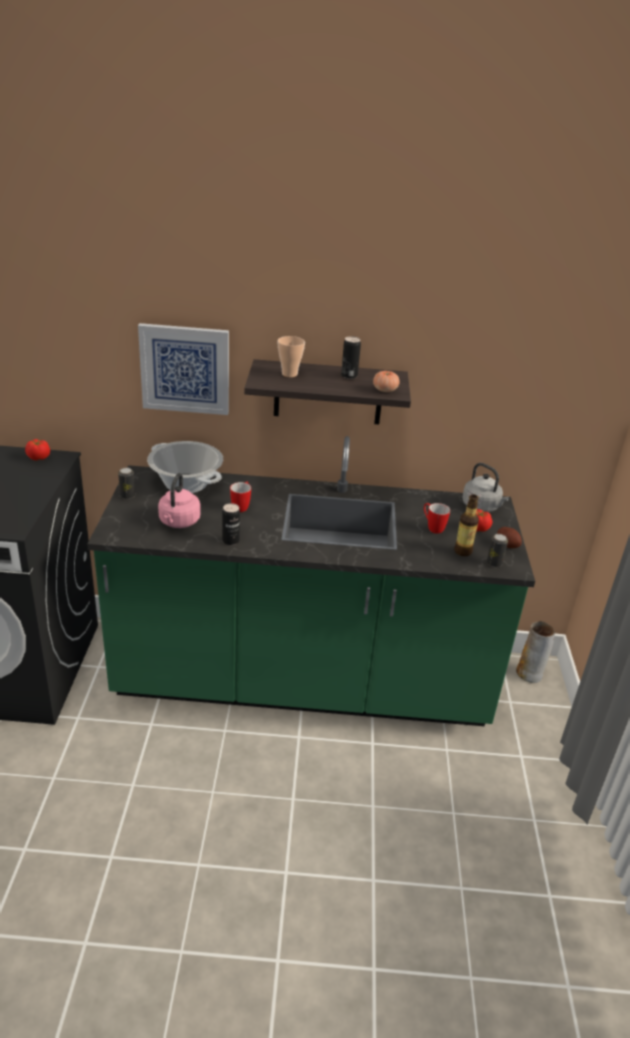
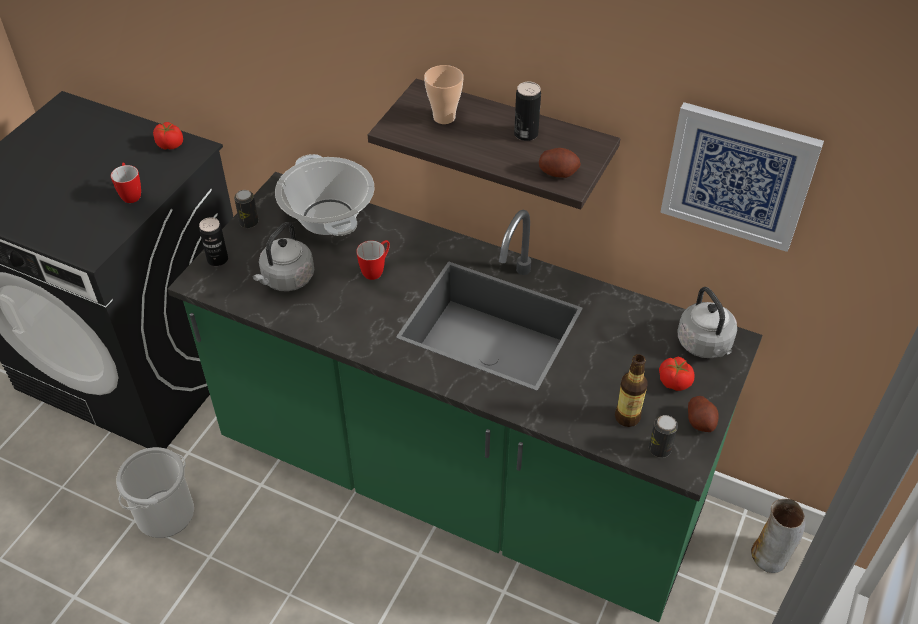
camera: 25 degrees right, 15 degrees up
(79, 764) = (165, 513): none -> bucket
(179, 522) = (286, 280): pink kettle -> grey kettle
(185, 369) = (334, 72): picture -> picture (738, 175)
(230, 541) = (332, 324): can -> can (217, 259)
(385, 390) = (558, 172): tomato -> potato
(432, 527) = (609, 365): mug -> mug (131, 194)

